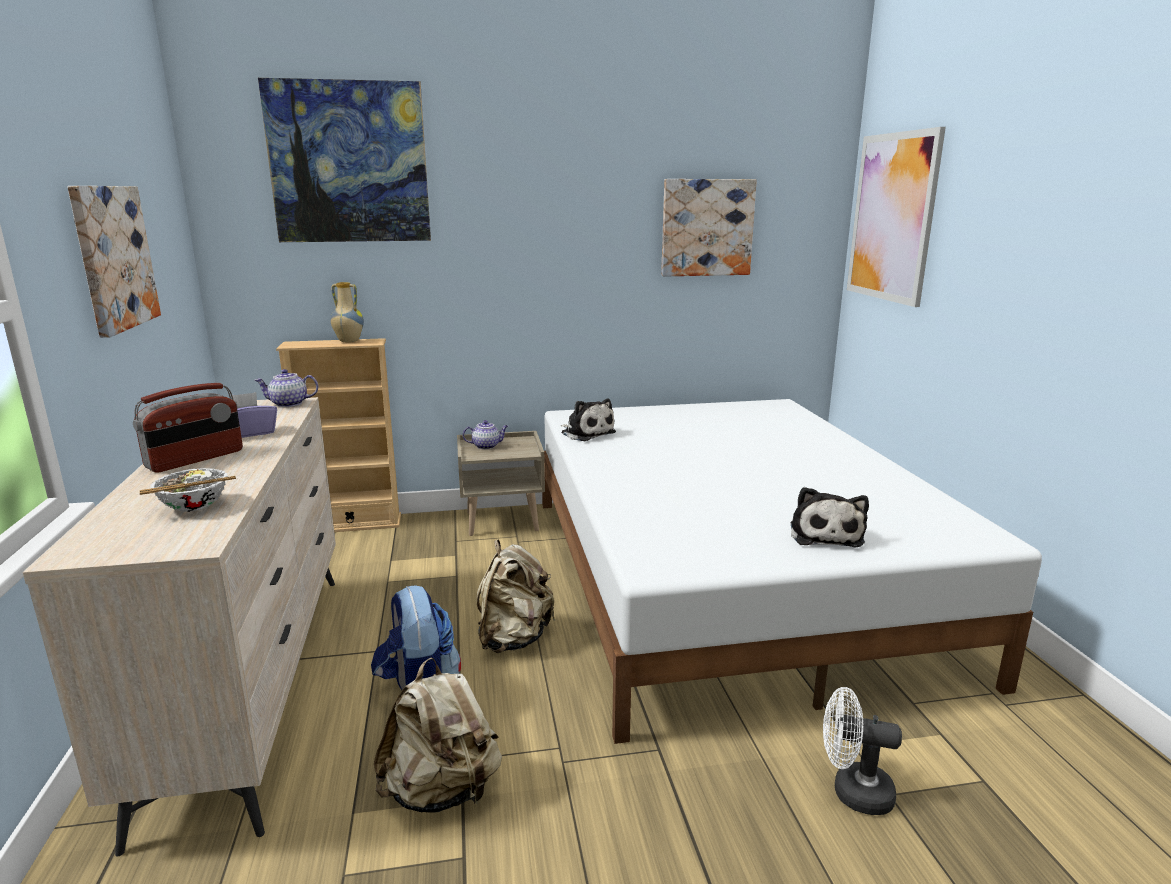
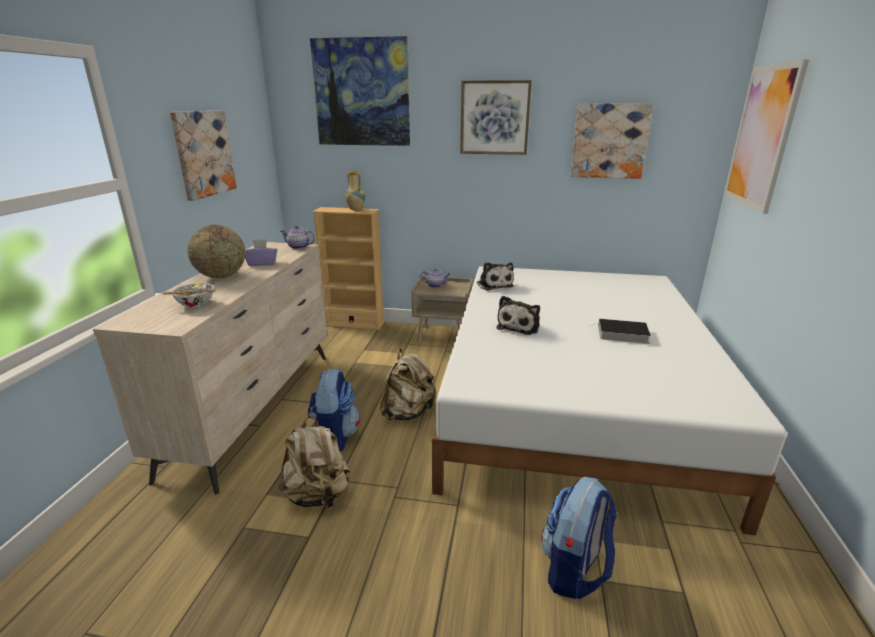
camera: 20 degrees right, 5 degrees up
(196, 459) = (221, 276): radio -> globe
(554, 199) = (494, 118): none -> picture
(792, 473) = (621, 334): none -> book
(825, 534) = (608, 384): plush toy -> plush toy (519, 326)
(852, 791) = (574, 570): white fan -> backpack

